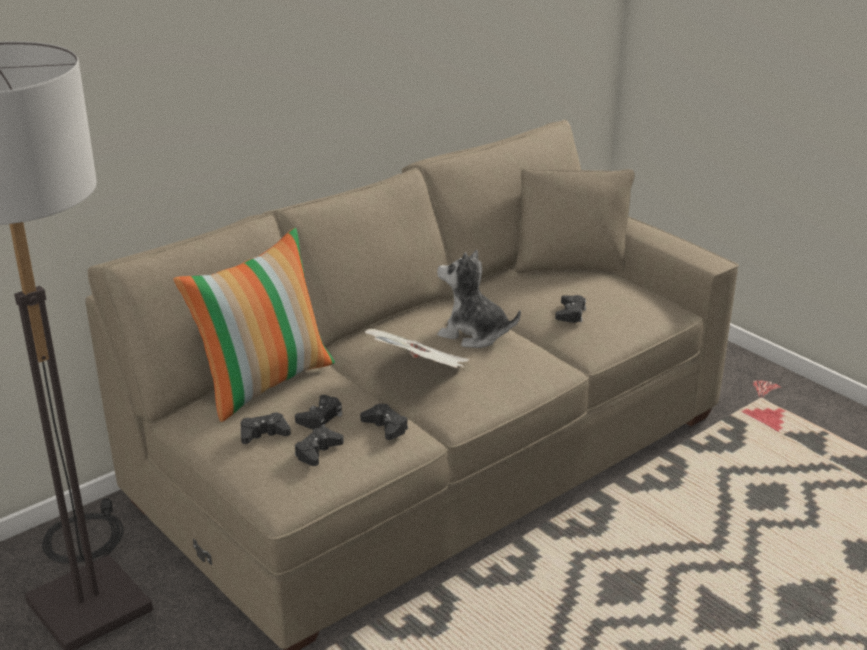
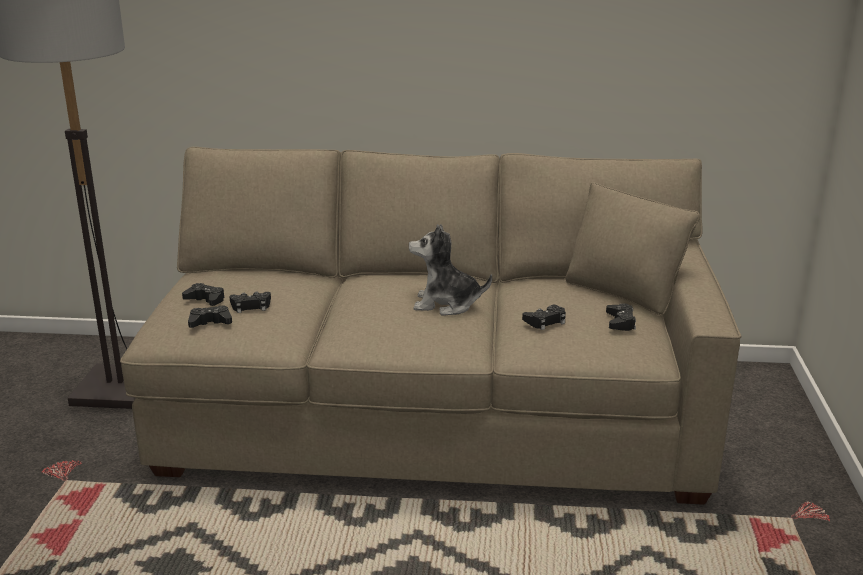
camera: 45 degrees right, 5 degrees down
(264, 382) = (266, 275): pillow -> none
(385, 427) = (274, 329): black game controller -> black game controller (620, 322)
(420, 372) = (355, 308): newspaper -> none
(473, 334) = (446, 304): plush toy -> plush toy turned 60 degrees counterclockwise

